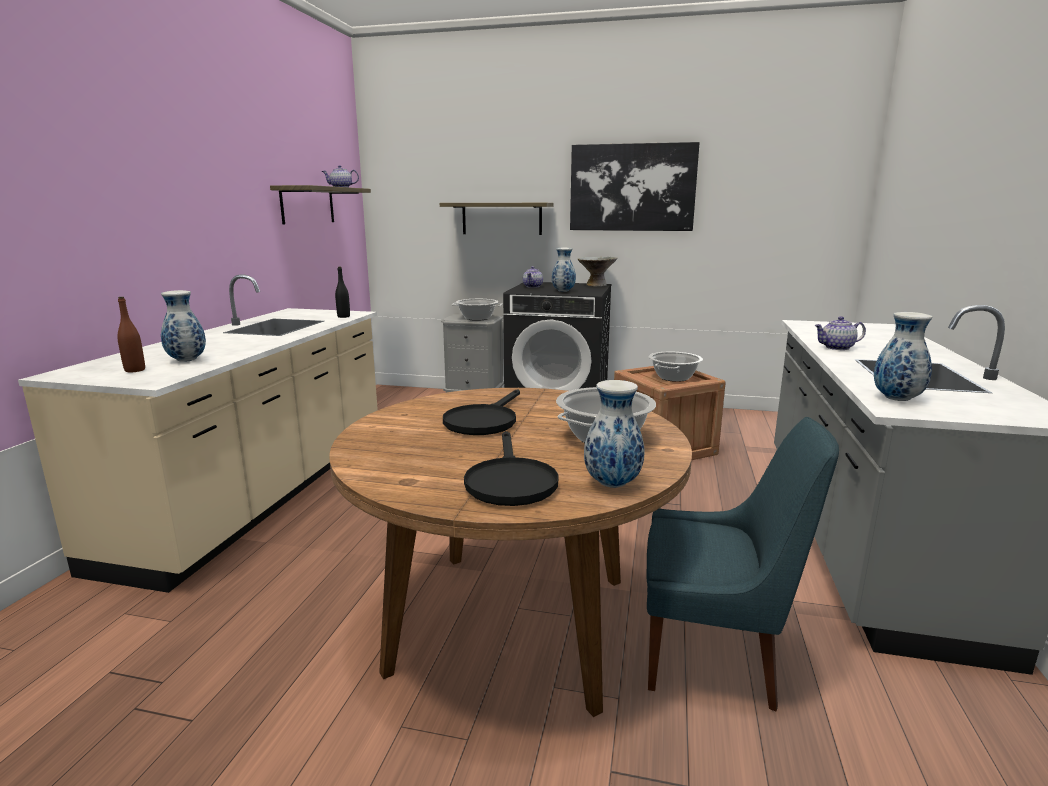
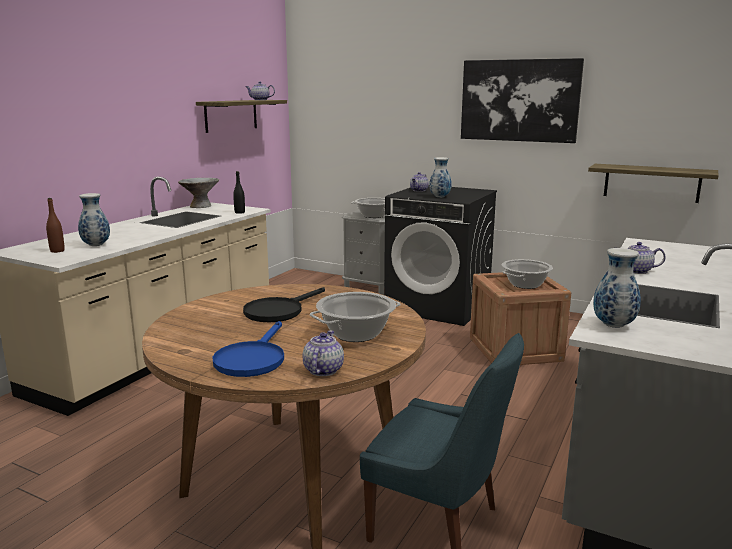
camera: 15 degrees right, 0 degrees up
(501, 218) = (402, 126): shelf -> shelf (651, 183)
(509, 481) = (252, 359): black frying pan -> blue frying pan
(596, 285) = (480, 191): grey bowl -> grey bowl (200, 206)
(612, 484) = (323, 370): vase -> teapot

